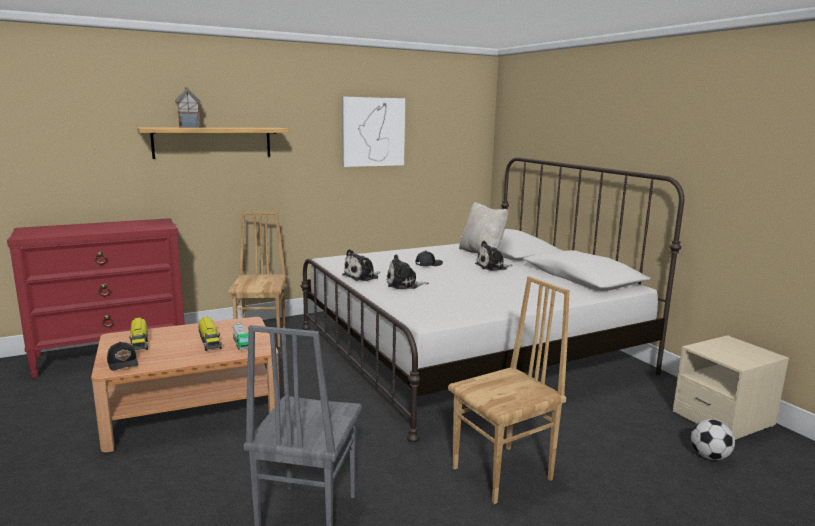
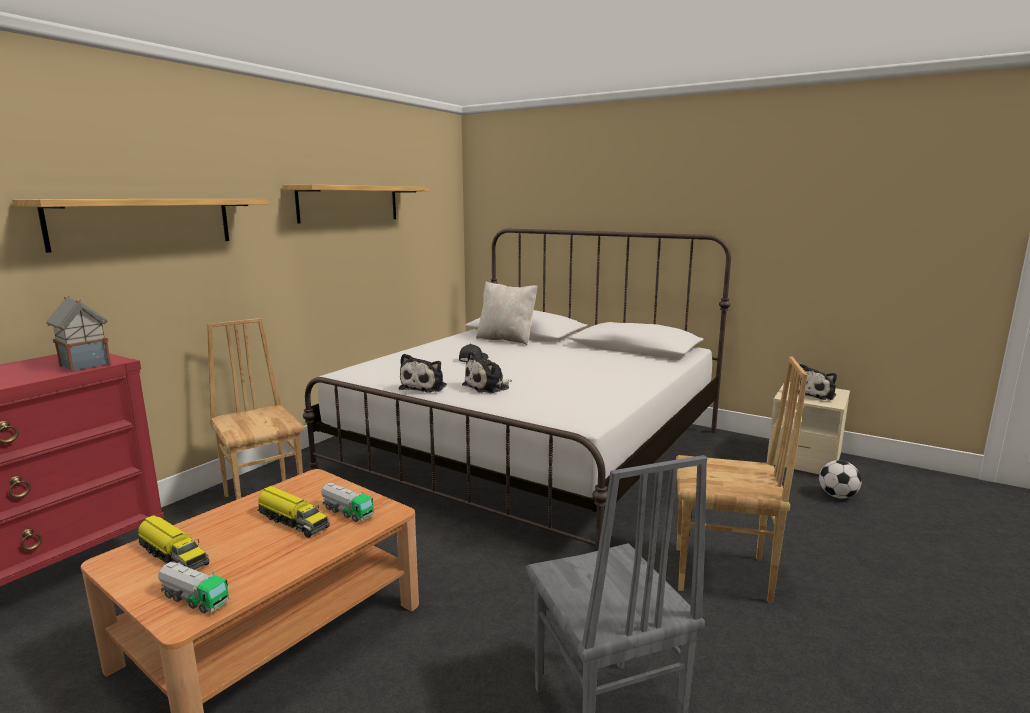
camera: 30 degrees left, 0 degrees up
(123, 363) = (194, 599): black cap -> toy truck
(189, 127) = (112, 198): toy house -> toy house (84, 365)
(373, 132) = (349, 203): picture -> shelf
(493, 267) = (542, 352): plush toy -> plush toy (815, 394)
(504, 474) = (722, 575): brown chair -> brown chair turned 75 degrees clockwise

